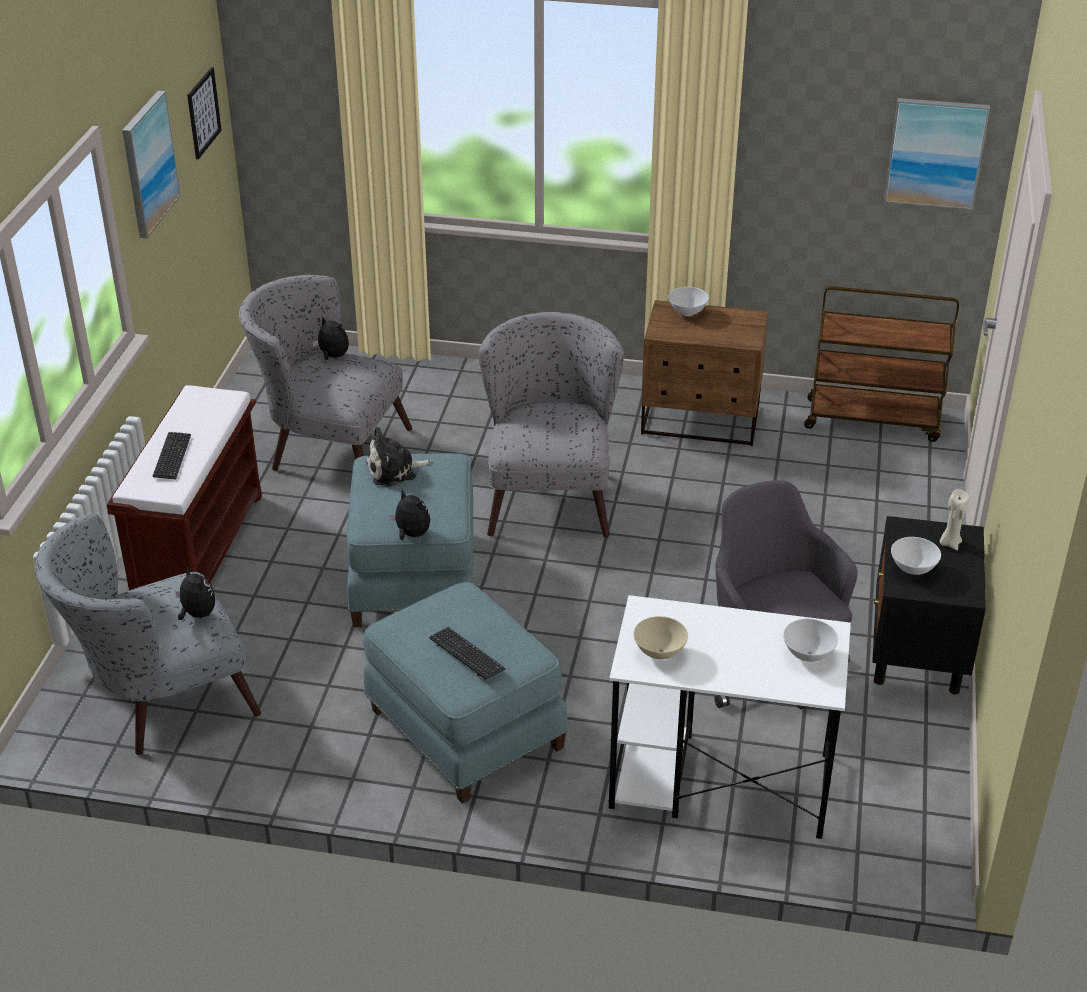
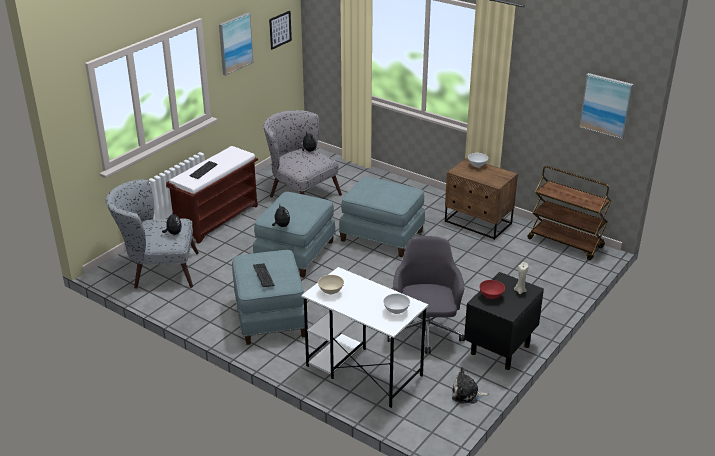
camera: 25 degrees right, 5 degrees down
(395, 471) = (295, 200): plush toy -> plush toy (467, 394)
(550, 493) = (382, 235): grey armchair -> blue ottoman
(913, 569) = (491, 296): white bowl -> red bowl

